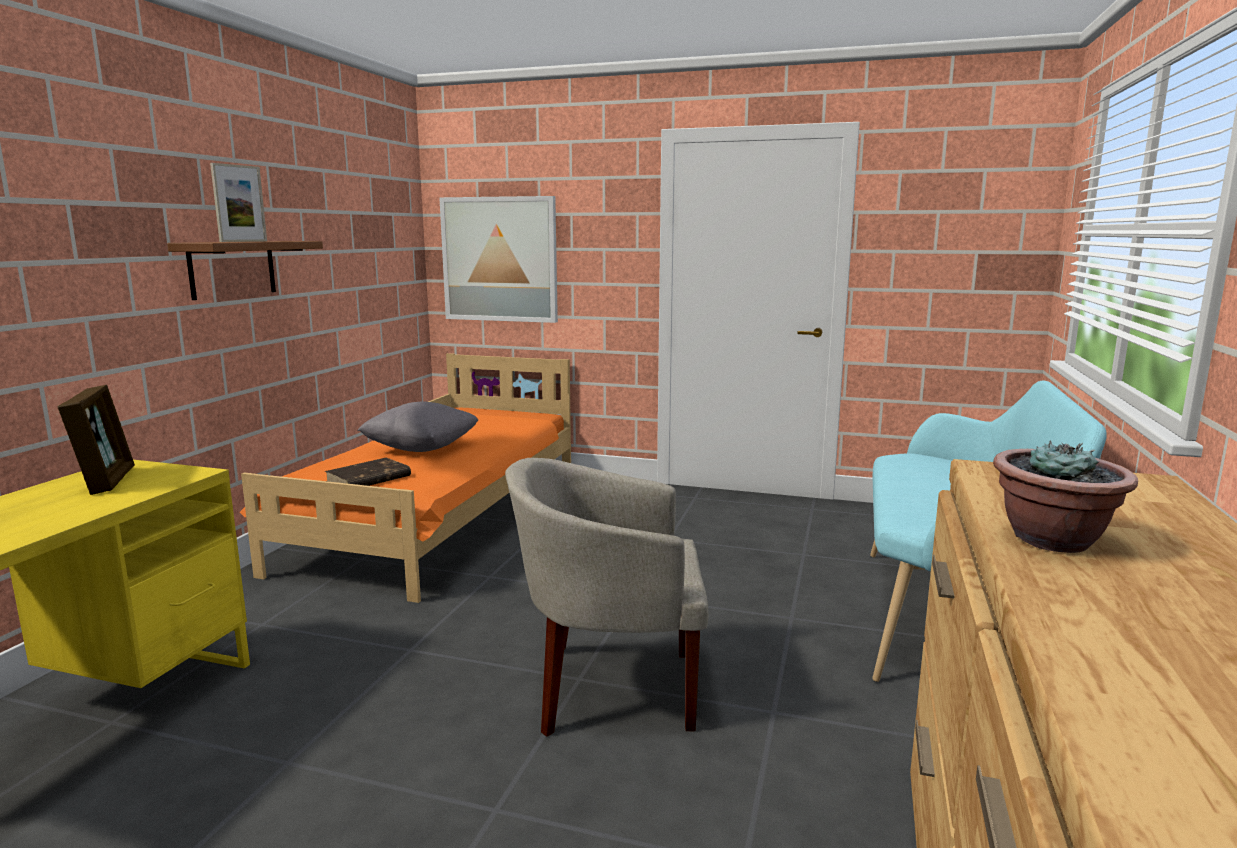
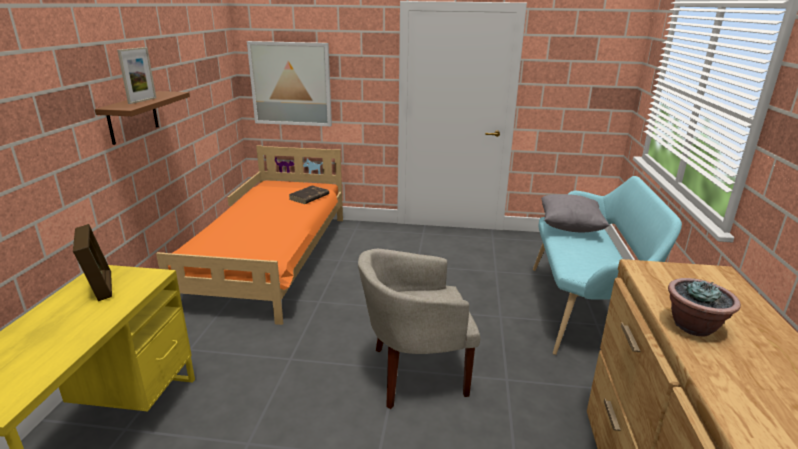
camera: 10 degrees left, 10 degrees up
(368, 479) = (238, 249): brown book -> brown book (309, 197)
(421, 448) = (260, 220): grey pillow -> grey pillow (570, 227)

